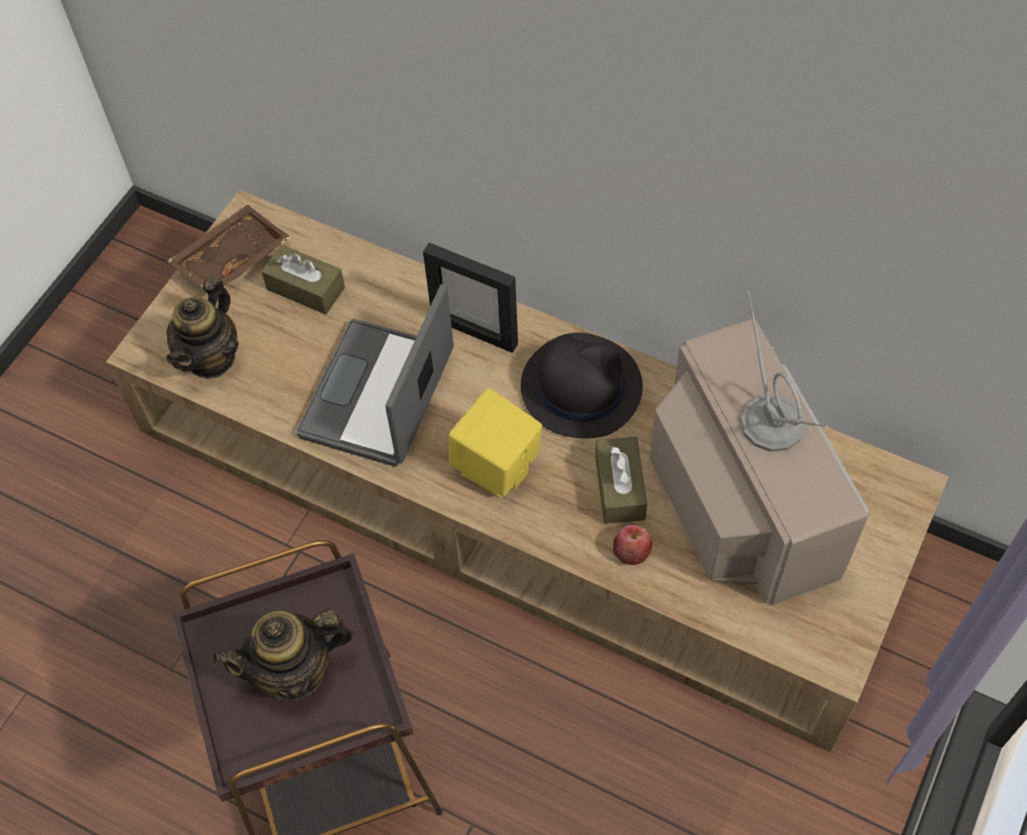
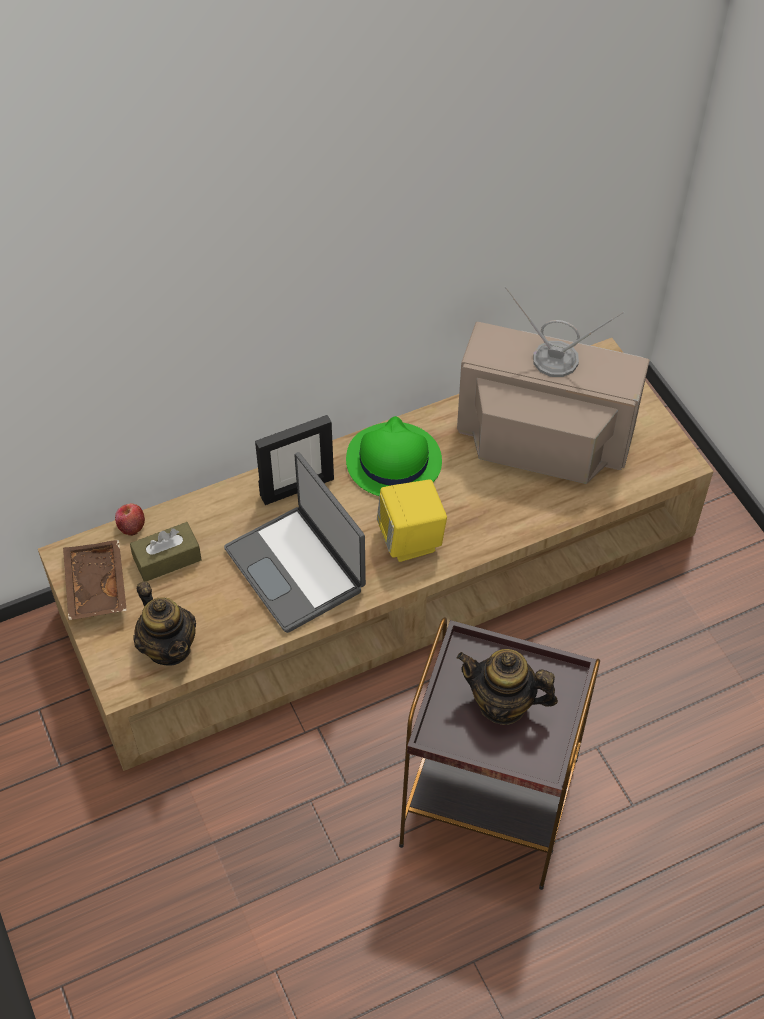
camera: 55 degrees left, 5 degrees down
(294, 671) = (503, 704): teapot -> teapot turned 90 degrees clockwise
(580, 386) = (393, 461): black hat -> green hat
(620, 488) = (483, 488): brown tissue box -> none
(632, 551) = (531, 510): apple -> apple (131, 526)

